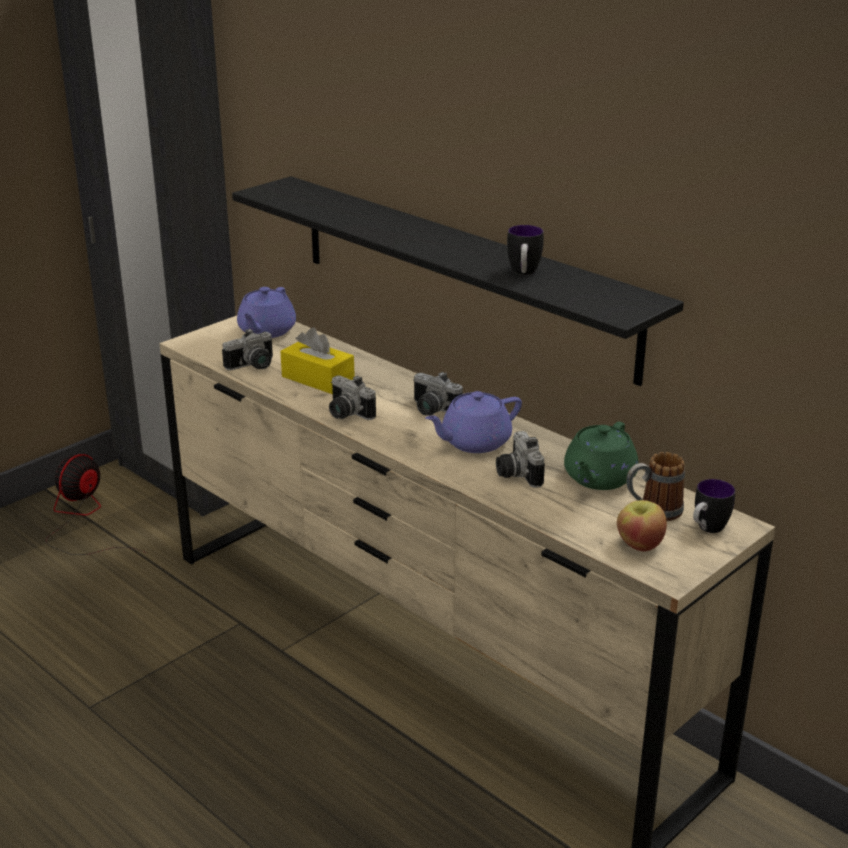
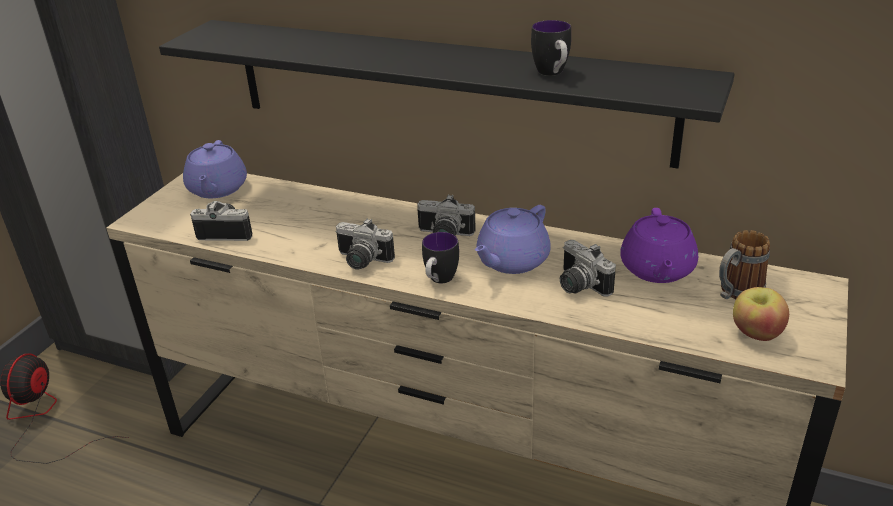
camera: 20 degrees left, 5 degrees up
(253, 366) = (227, 231): camera -> camera turned 120 degrees counterclockwise
(318, 379) = (305, 229): yellow tissue box -> none
(598, 478) = (657, 270): green teapot -> purple teapot
(707, 530) = (798, 299): mug -> mug (439, 281)

